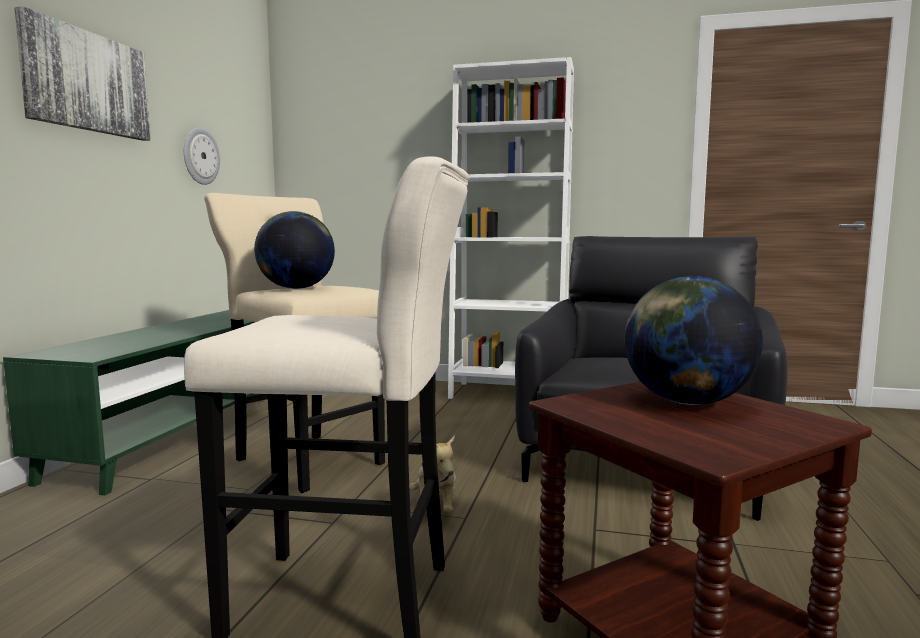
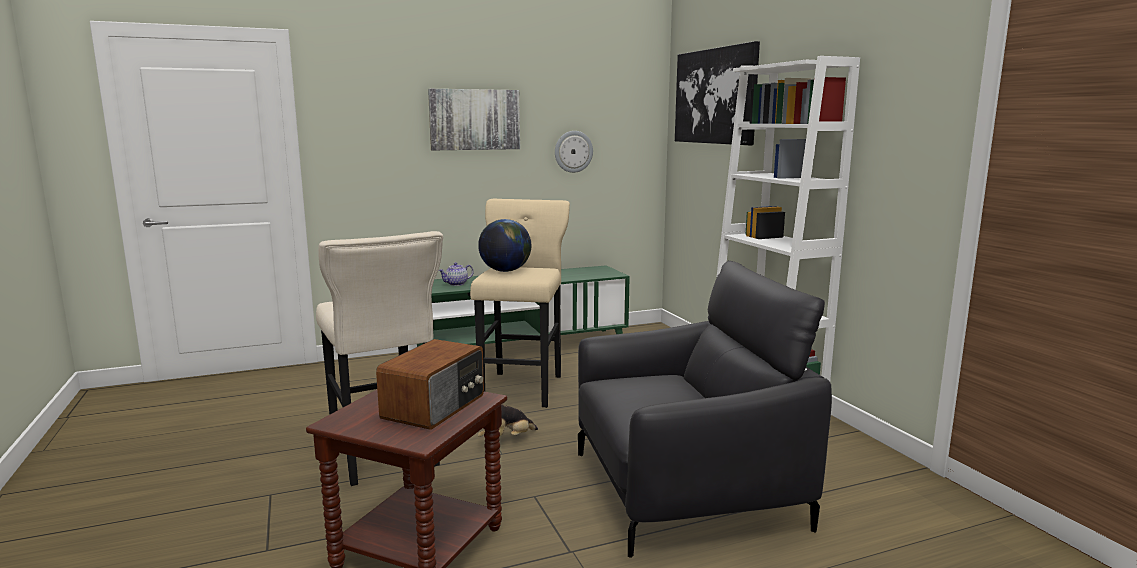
camera: 55 degrees right, 5 degrees up
(113, 344) = (456, 284): none -> teapot
(364, 106) = (715, 96): none -> picture
(686, 402) = (436, 407): globe -> radio

